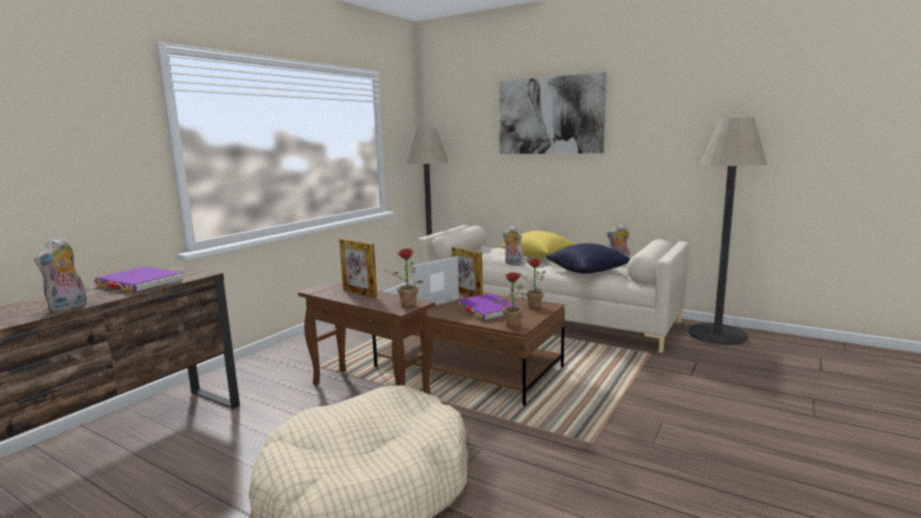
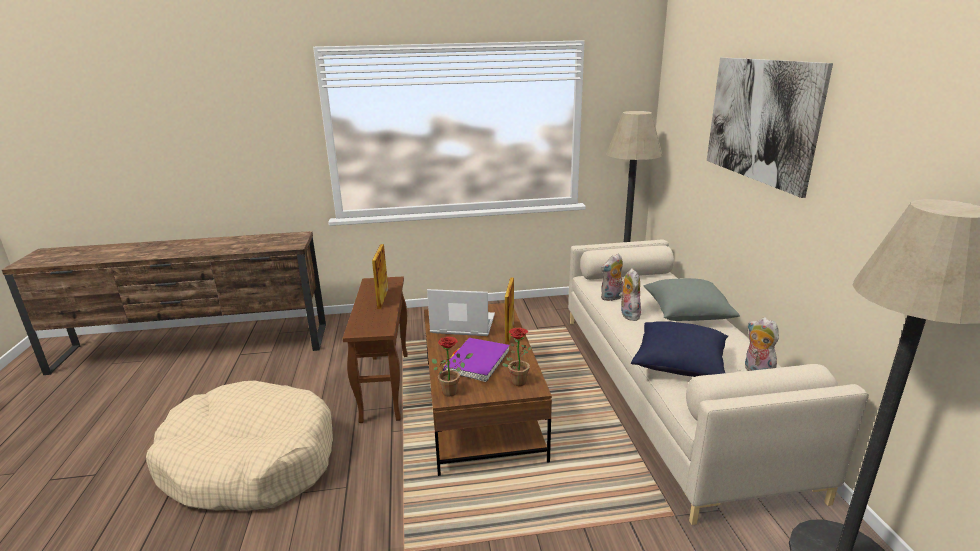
camera: 50 degrees right, 10 degrees up
(69, 307) = (195, 253): plush toy -> plush toy (612, 298)
(140, 283) = (258, 243): purple book -> none
(405, 305) = (368, 329): potted plant -> none
(537, 256) = (686, 314): yellow pillow -> grey pillow

